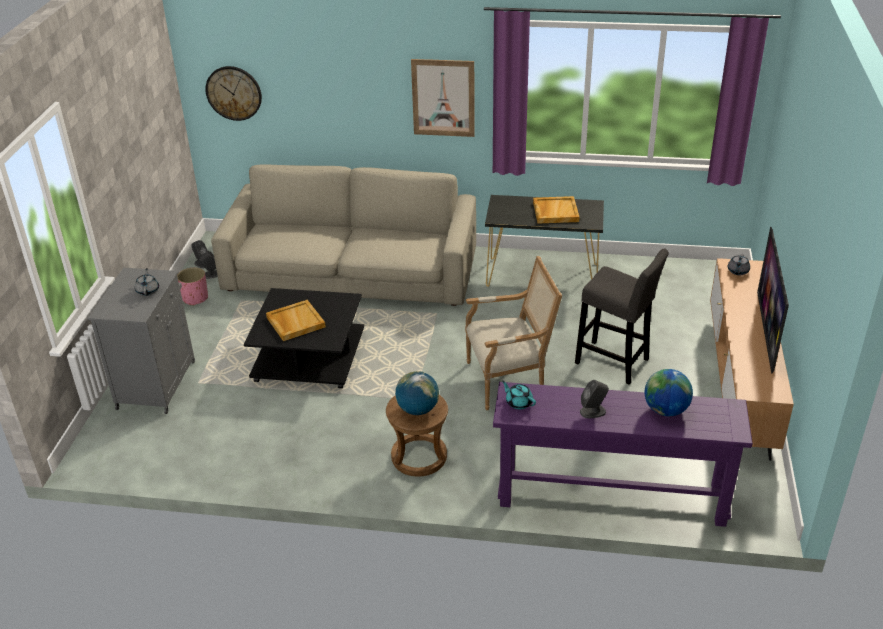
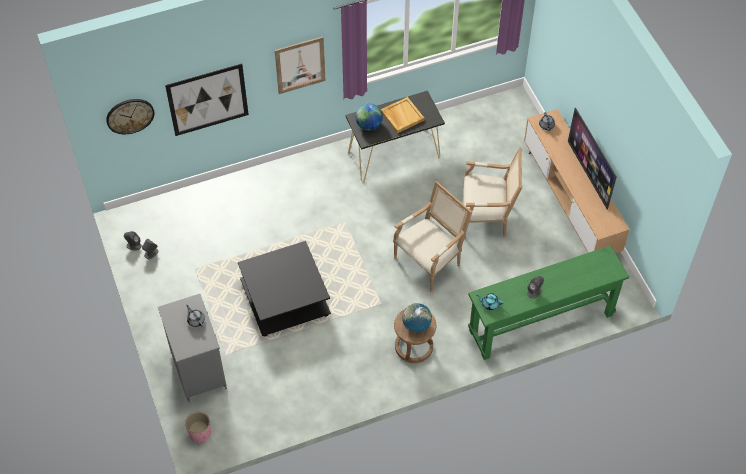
camera: 30 degrees left, 20 degrees up
(195, 298) = (158, 281): pink planter -> pink planter (200, 433)
(295, 322) = (280, 286): beige tray -> none
(326, 107) = (207, 99): none -> picture
(351, 271) = (254, 206): beige sofa -> none
(611, 495) = (541, 322): purple console table -> green console table
(615, 363) = (487, 217): grey stool -> armchair
(665, 410) = (572, 273): globe -> globe (369, 125)

